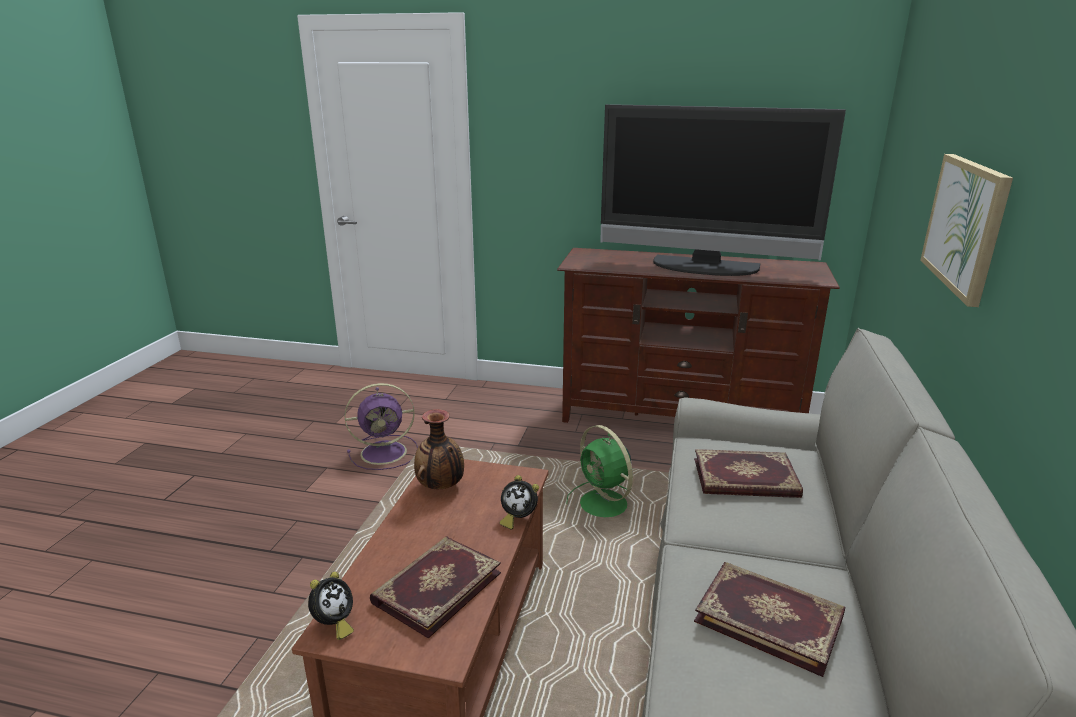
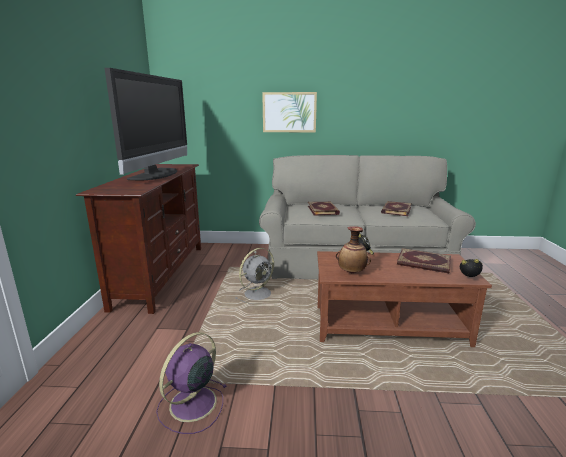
camera: 100 degrees left, 5 degrees down
(386, 452) = (191, 405): purple fan -> purple fan turned 120 degrees counterclockwise
(605, 505) = (258, 293): green fan -> grey fan

